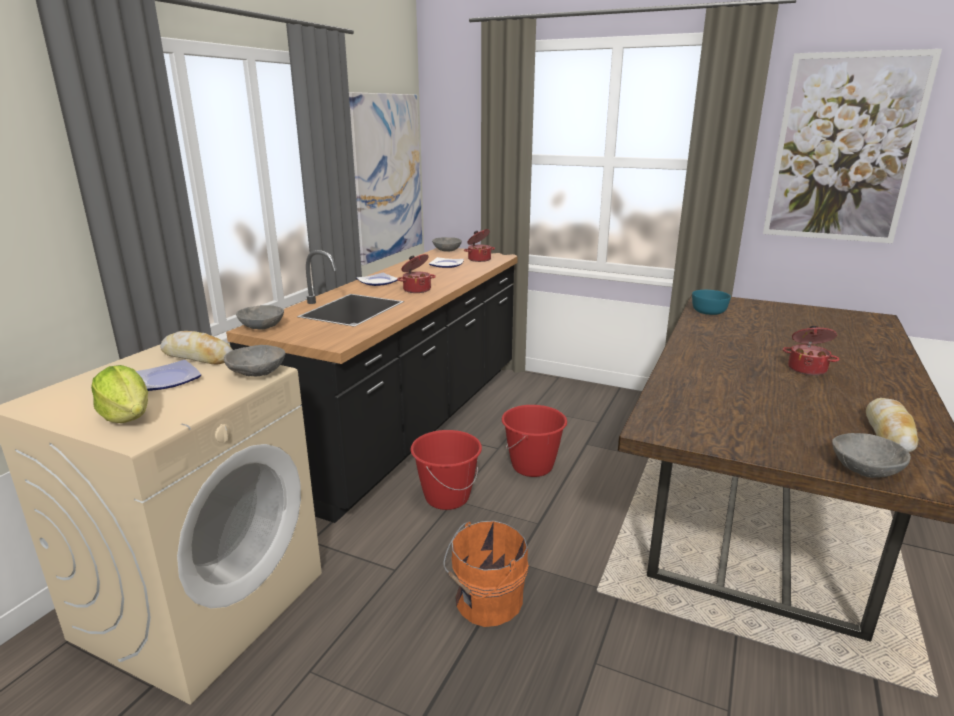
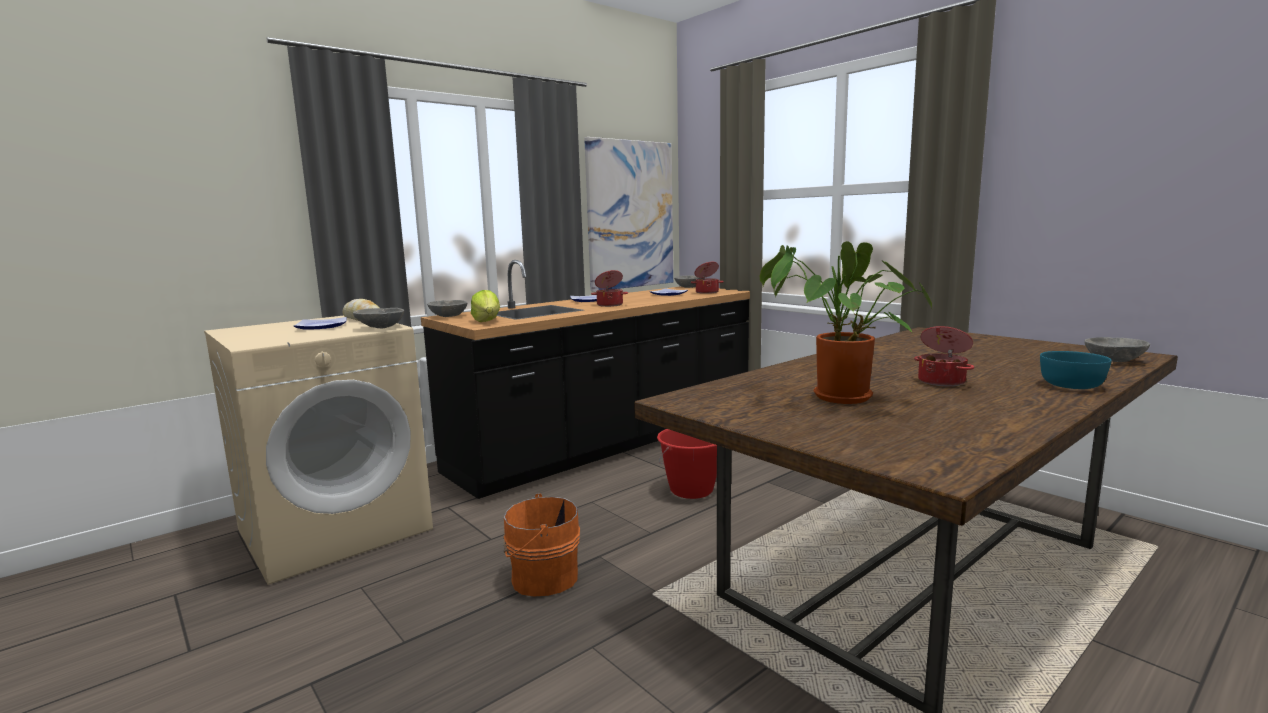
camera: 25 degrees right, 10 degrees down
(127, 416) = (265, 337): lettuce -> lettuce (487, 321)
(447, 497) = (587, 498): red bucket -> none
(708, 311) = (906, 339): turquoise bowl -> turquoise bowl (1070, 385)
(767, 403) = (835, 398): none -> potted plant
(843, 149) = (1096, 150): picture -> none
(866, 469) = (853, 448): grey bowl -> grey bowl (1114, 360)
(889, 432) = (946, 429): bread -> none

